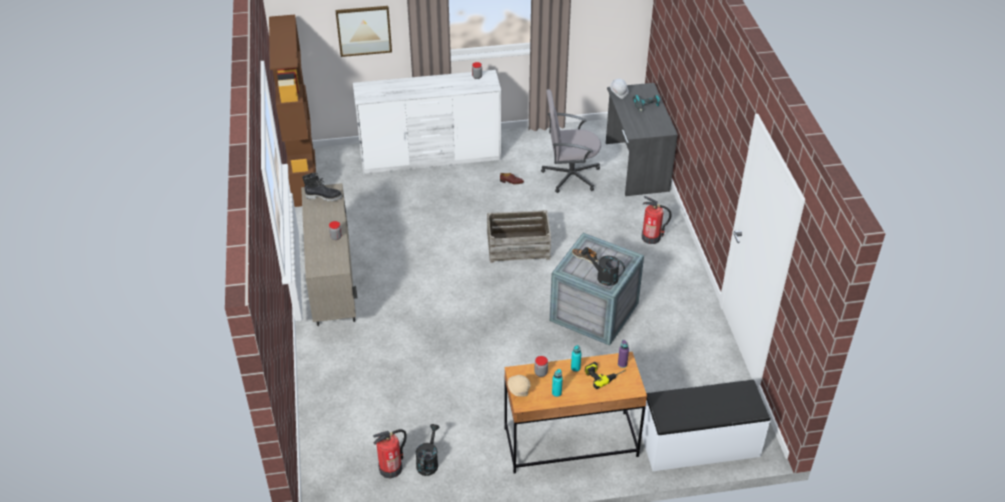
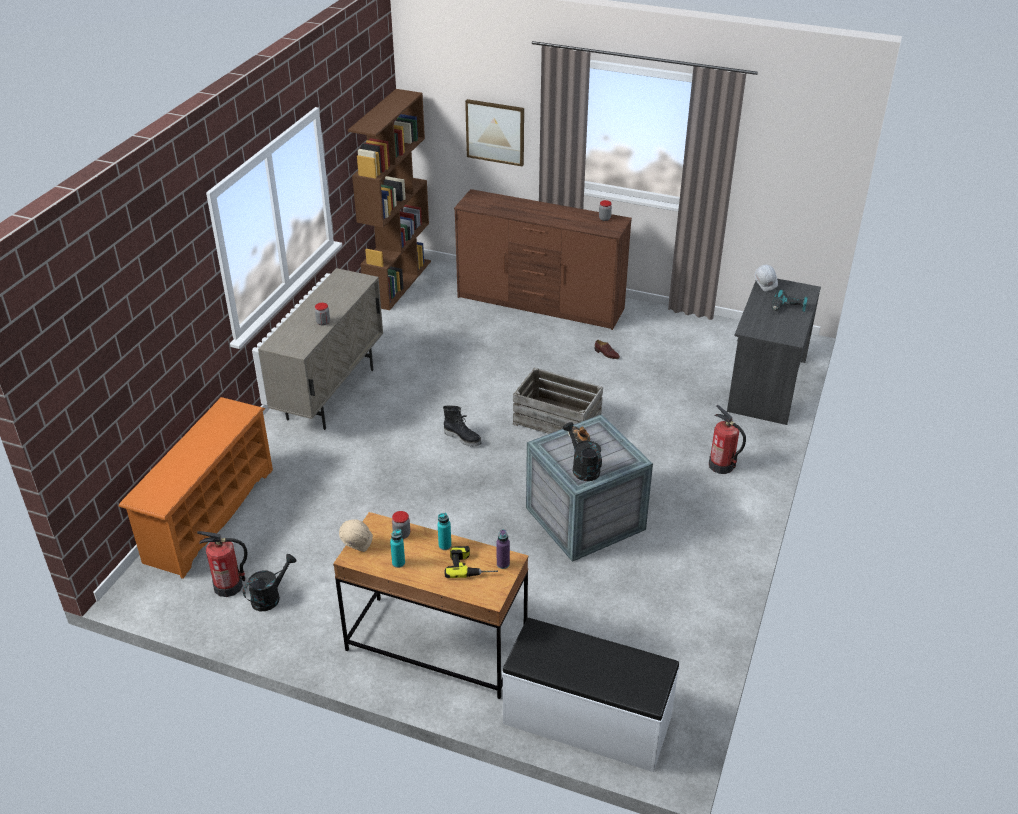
camera: 30 degrees right, 5 degrees down
(324, 197) = (348, 283): black boot -> black boot (463, 437)
(325, 423) = (208, 514): none -> orange shoe rack
(431, 157) = (540, 304): white dresser -> brown dresser
(570, 176) = (678, 369): grey office chair -> none

